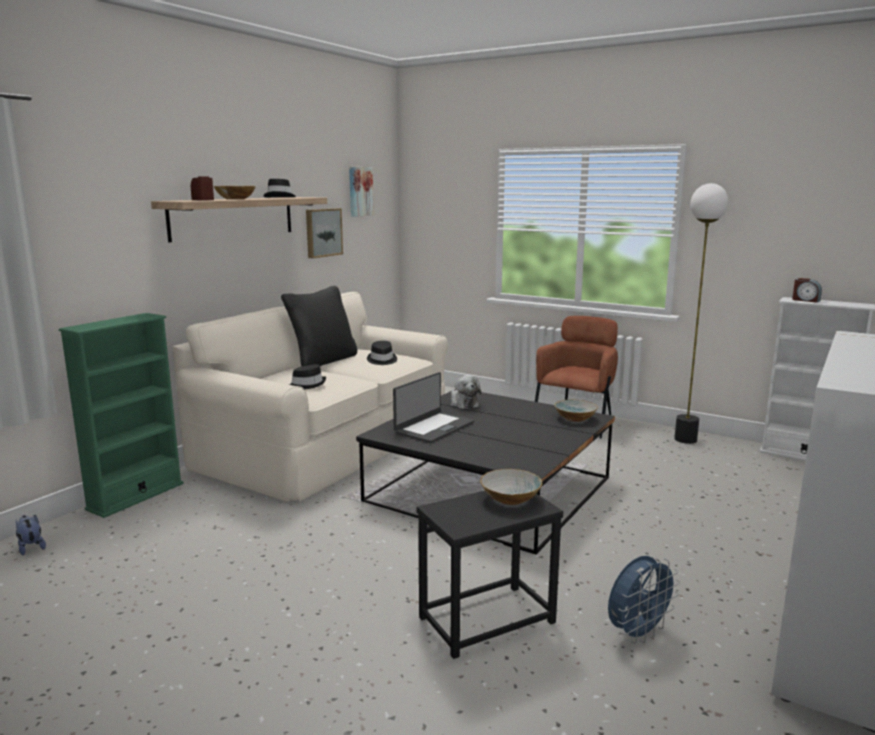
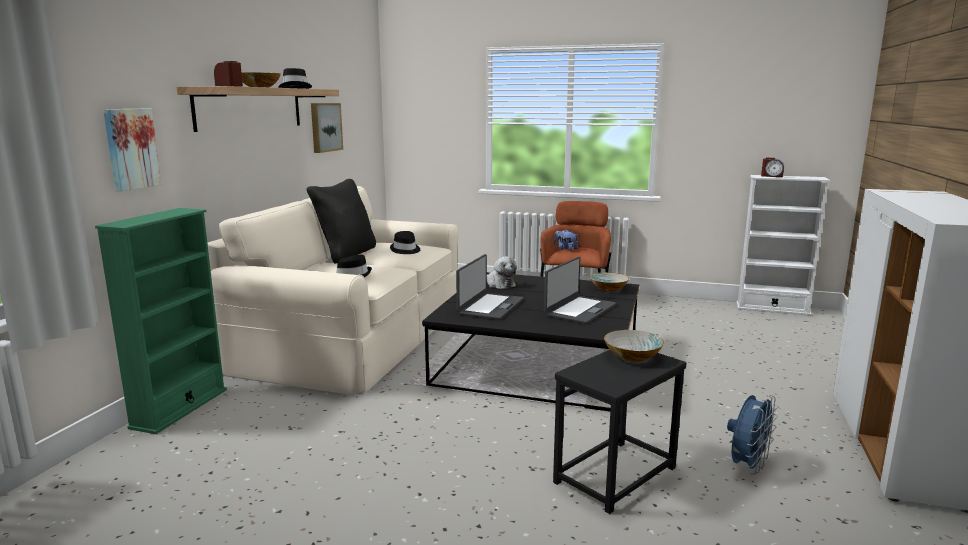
camera: 15 degrees left, 0 degrees up
(31, 547) = (85, 476): plush toy -> plush toy (565, 249)
(359, 191) = (352, 87): picture -> picture (130, 148)
(522, 440) = (579, 310): none -> laptop
(685, 439) = (674, 304): floor lamp -> none

